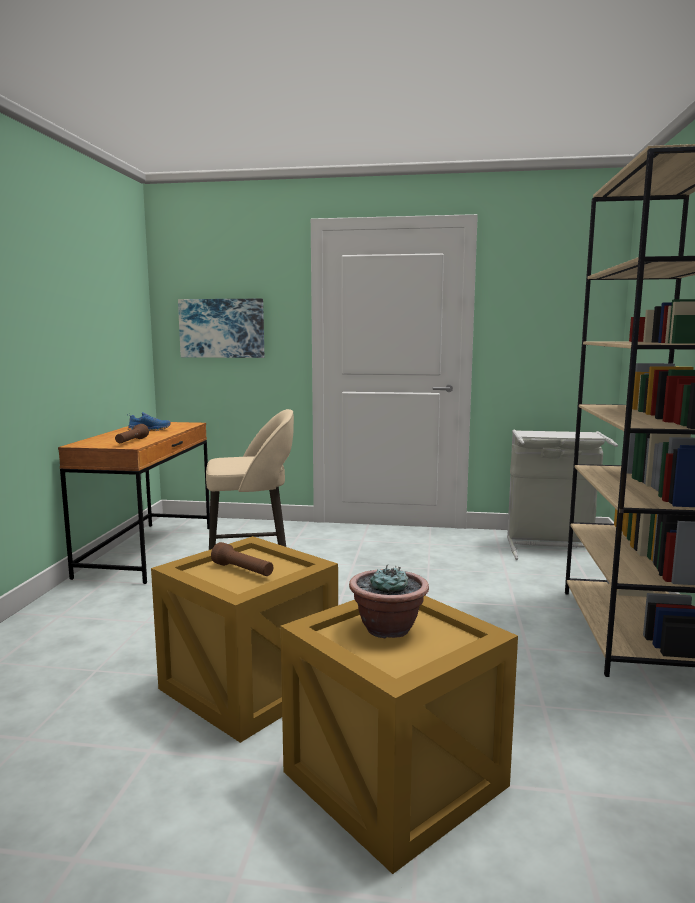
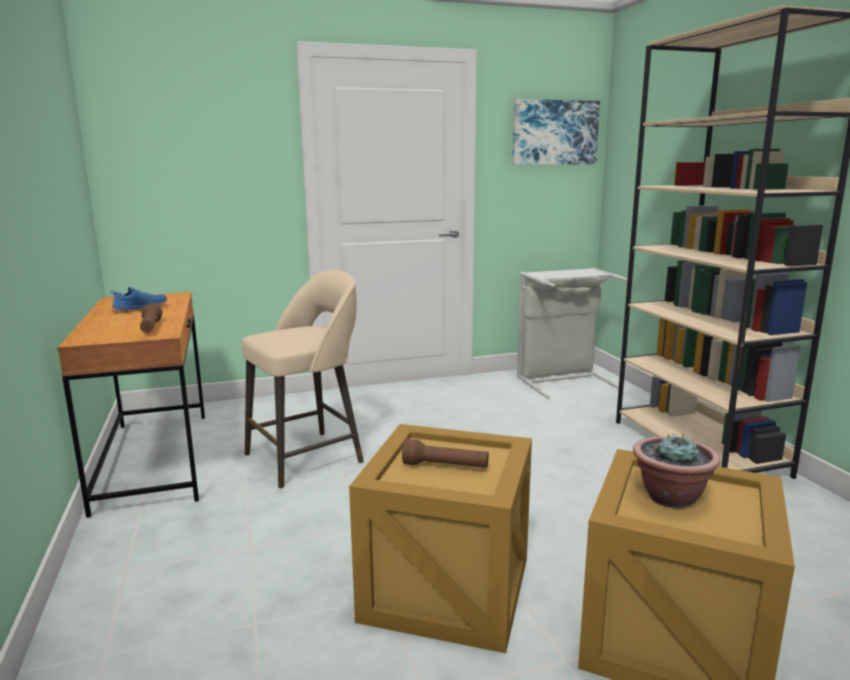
camera: 25 degrees left, 5 degrees up
(222, 328) = (190, 173): picture -> picture (554, 132)

